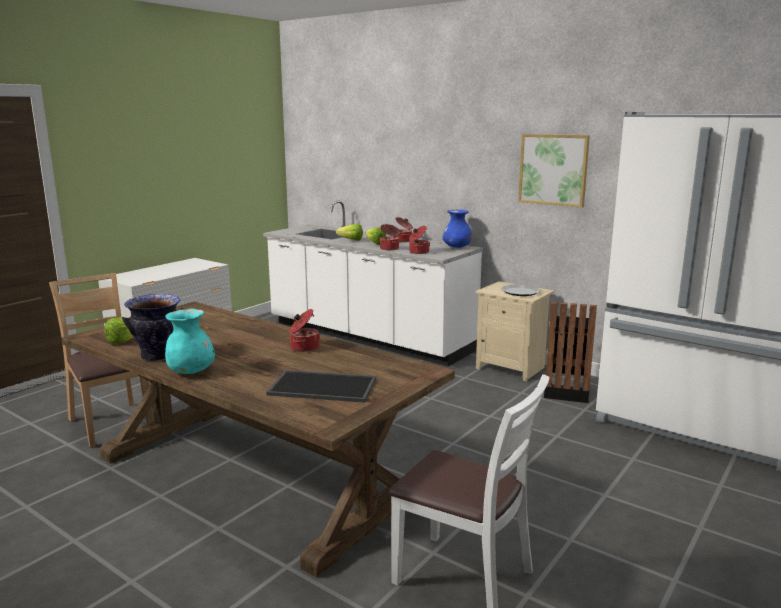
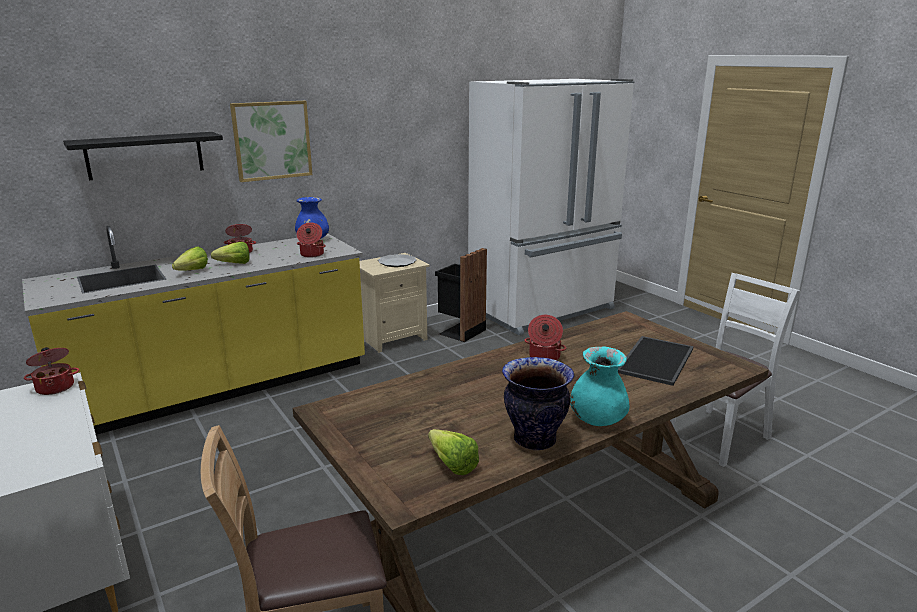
camera: 70 degrees left, 5 degrees up
(367, 337) = (221, 388): white counter -> yellow counter
(373, 158) = (145, 155): none -> black shelf
(389, 248) = (273, 262): cooking pot -> cooking pot (55, 387)
(553, 169) = (388, 139): picture -> picture (272, 140)

